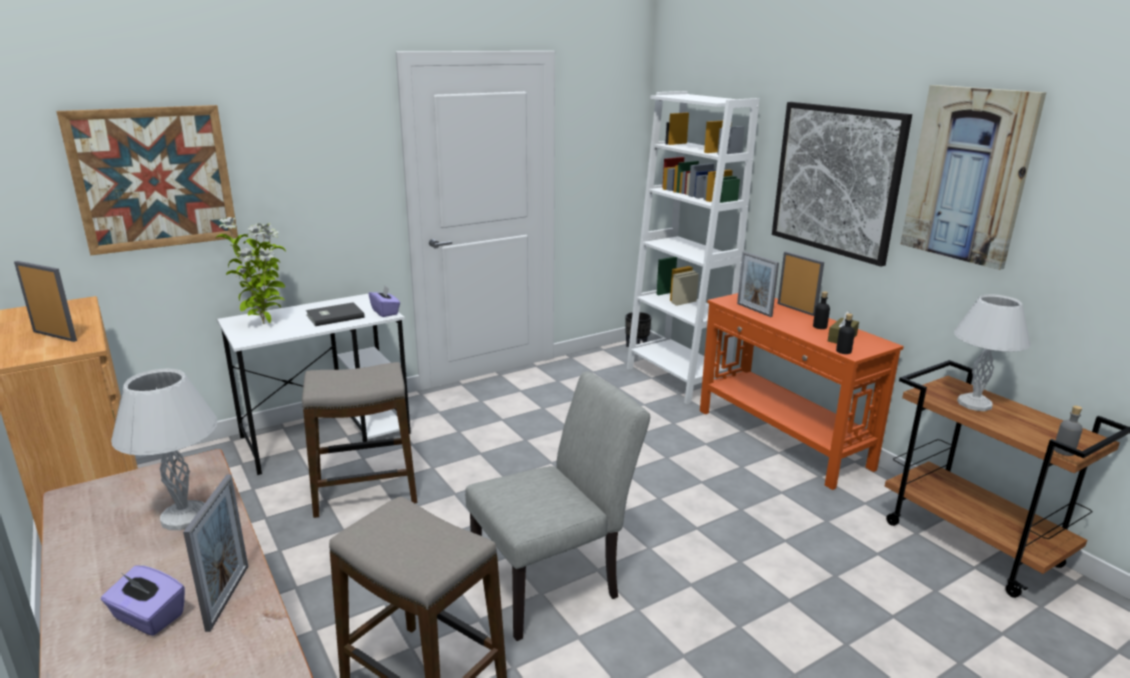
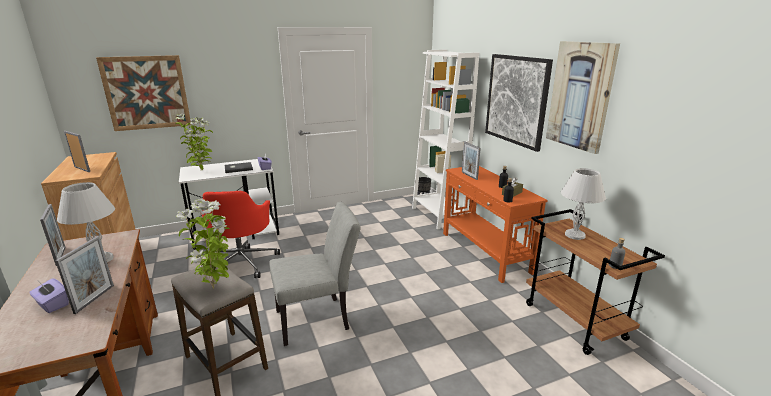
camera: 10 degrees right, 0 degrees up
(365, 492) = (242, 262): stool -> red office chair
(427, 550) = (215, 288): none -> potted plant
(796, 309) = (495, 176): picture frame -> picture frame (61, 256)

